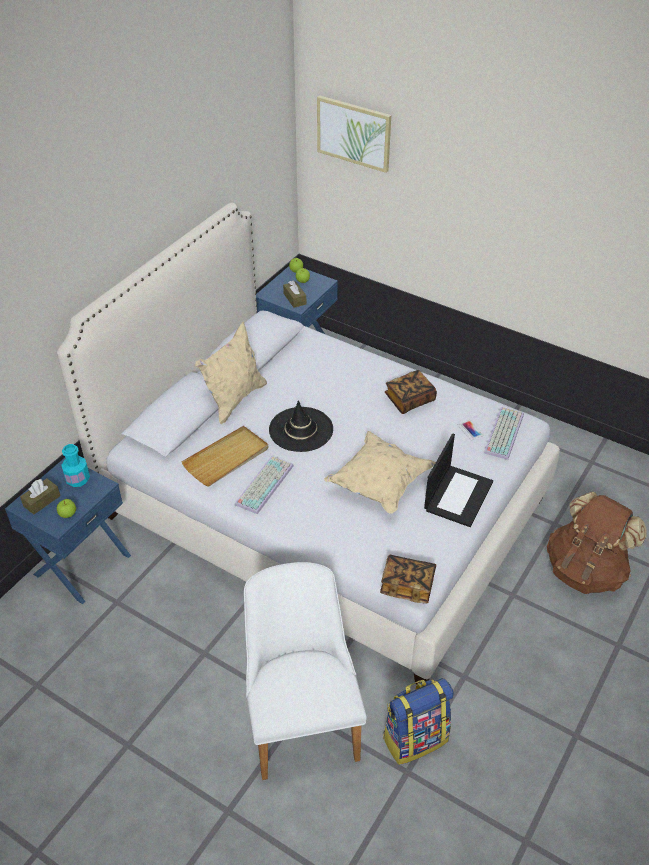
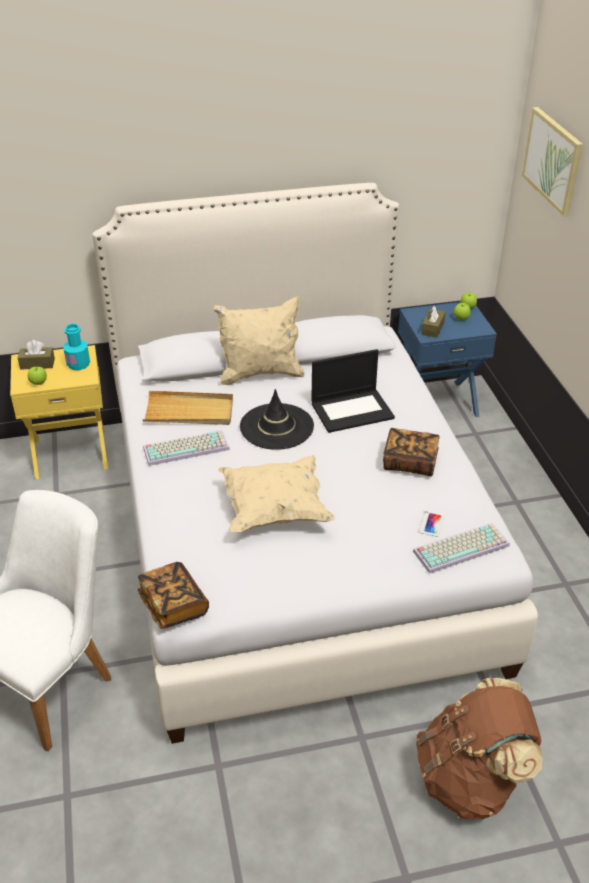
camera: 45 degrees right, 5 degrees down
(81, 564) = (70, 452): blue nightstand -> yellow nightstand
(415, 738) = (109, 776): backpack -> none
(458, 495) = (332, 568): laptop -> laptop (352, 410)

